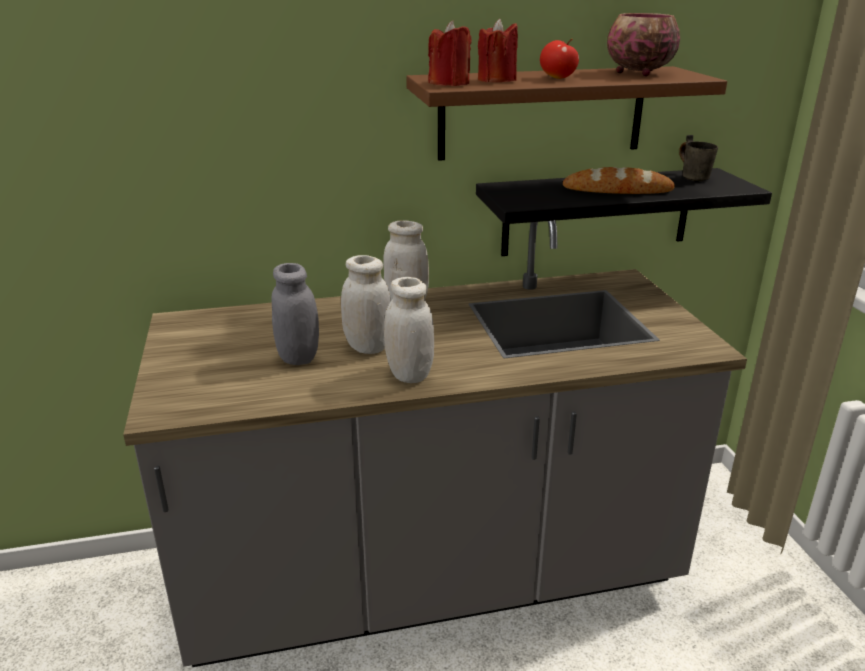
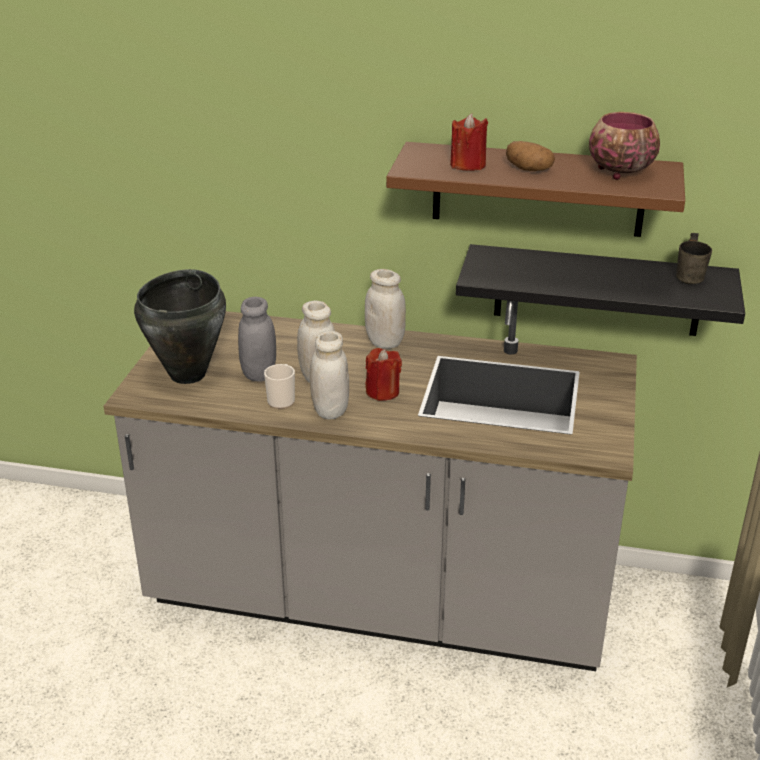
camera: 25 degrees right, 5 degrees up
(213, 375) = (188, 374): none -> black cooking pot
(346, 376) = (282, 399): none -> mug
(449, 83) = (419, 165): red candle -> red candle (382, 392)
(557, 78) = (528, 169): apple -> potato
(617, 190) = (590, 279): bread -> none

